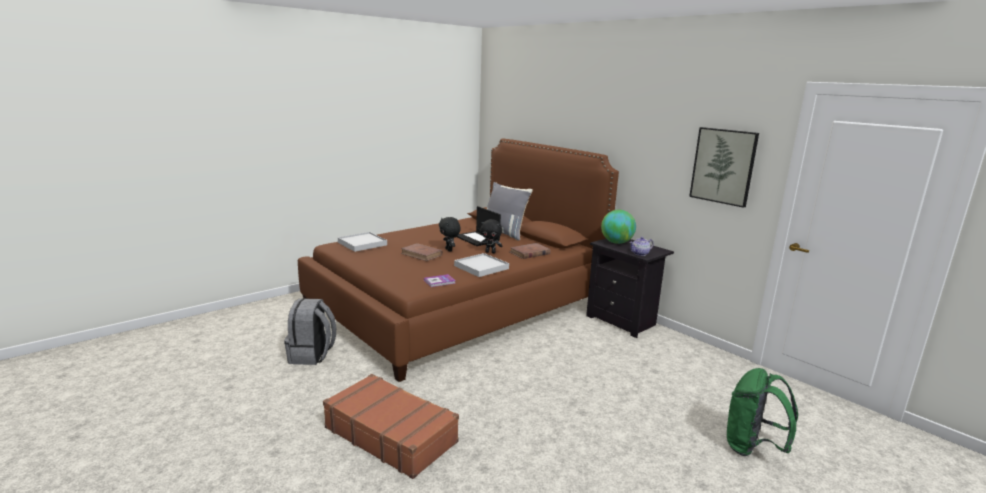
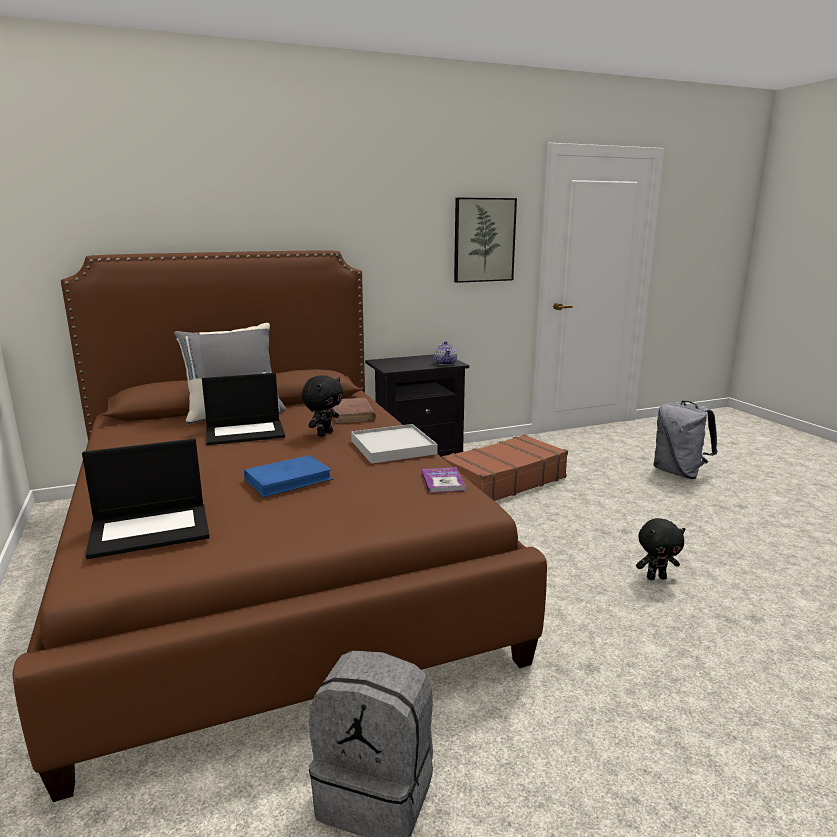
camera: 70 degrees left, 0 degrees up
(362, 244) = (151, 529): white tray -> laptop
(391, 434) = (694, 692): brown suitcase -> brown suitcase (503, 481)
(422, 254) = (288, 480): brown book -> blue book
(449, 250) = (283, 457): black plush toy -> black plush toy (656, 577)
(616, 242) = (396, 364): globe -> none
(752, 448) = (679, 473): green backpack -> grey backpack

